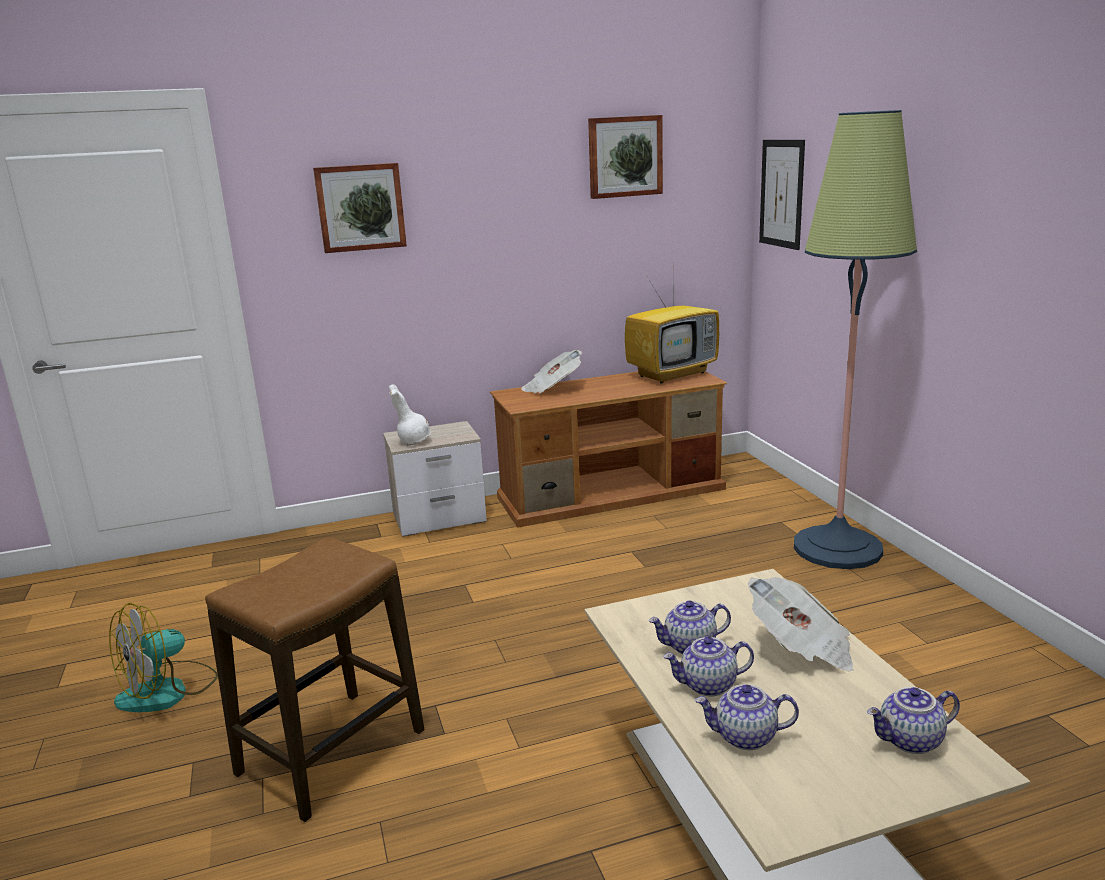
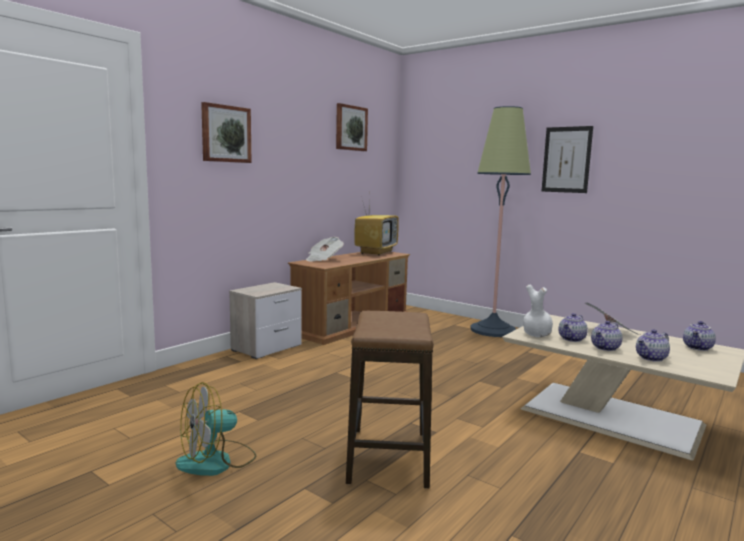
camera: 35 degrees left, 10 degrees down
(168, 691) = (217, 461): fan -> fan turned 45 degrees clockwise
(413, 442) = (261, 292): white vase -> white vase (535, 334)
(781, 193) = (421, 156): picture -> picture (566, 159)

